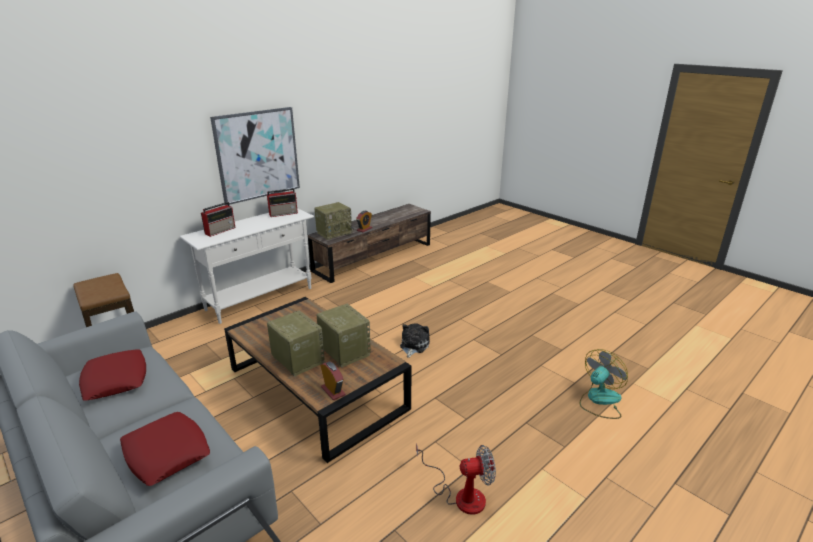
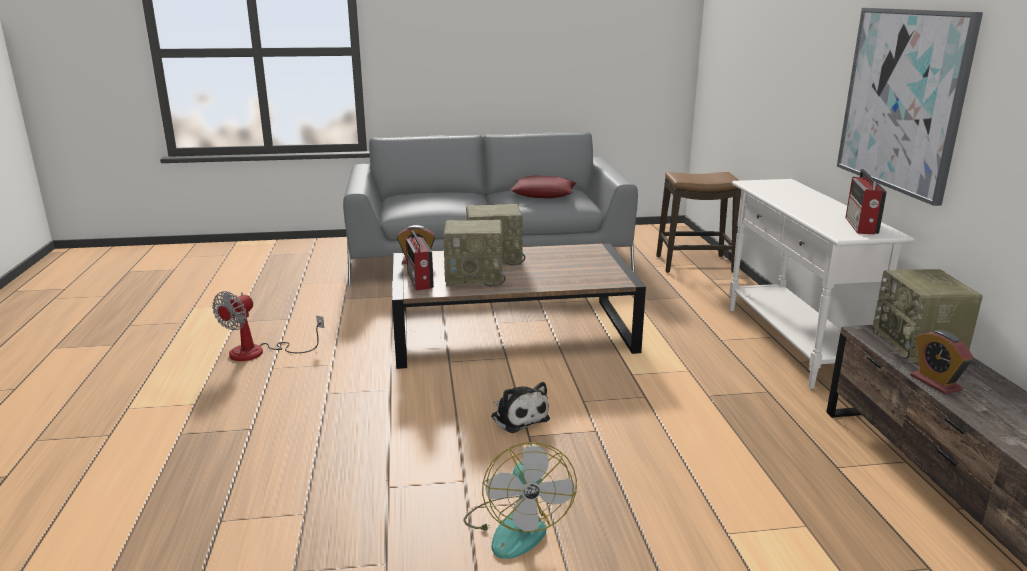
camera: 125 degrees right, 5 degrees down
(166, 453) = (425, 198): red pillow -> none
(221, 230) = (794, 192): radio -> radio (419, 281)
(599, 400) = (158, 517): fan -> fan (516, 526)

